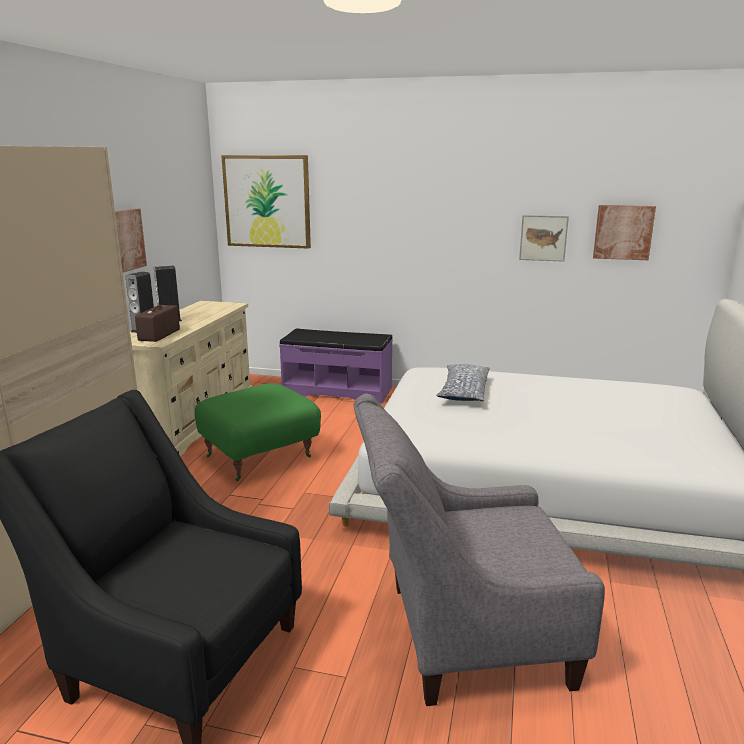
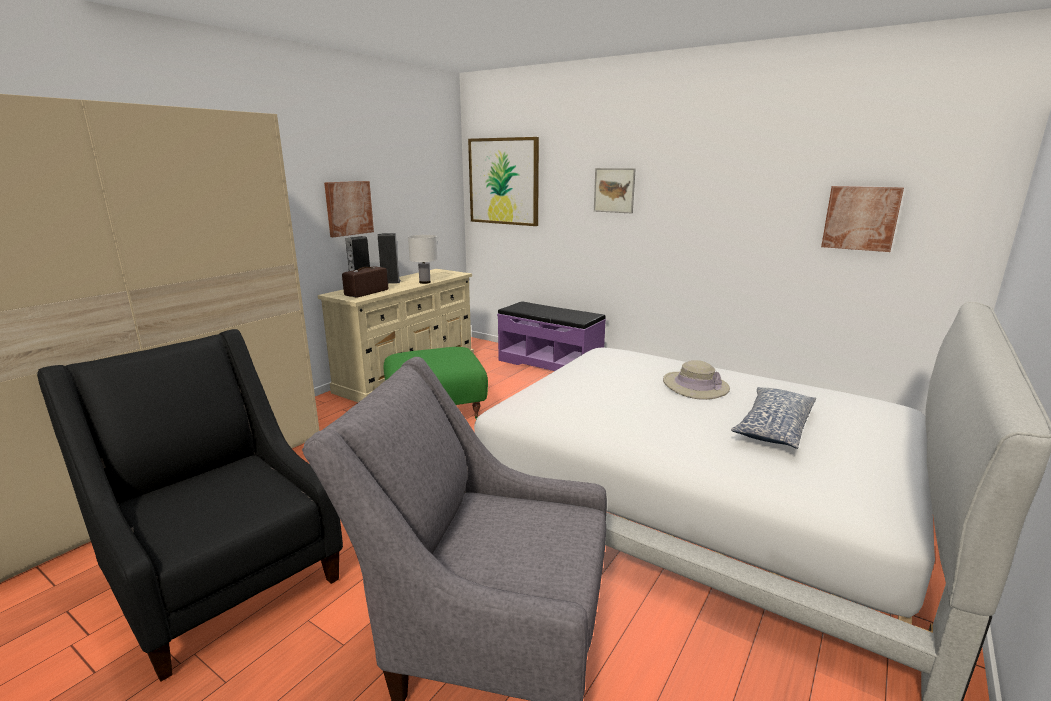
camera: 20 degrees right, 0 degrees up
(210, 317) = (425, 282): none -> white table lamp
(463, 392) = (622, 376): pillow -> pillow (773, 427)
(531, 393) = (695, 386): none -> beige hat
(543, 238) = (765, 222): picture -> picture (614, 190)

